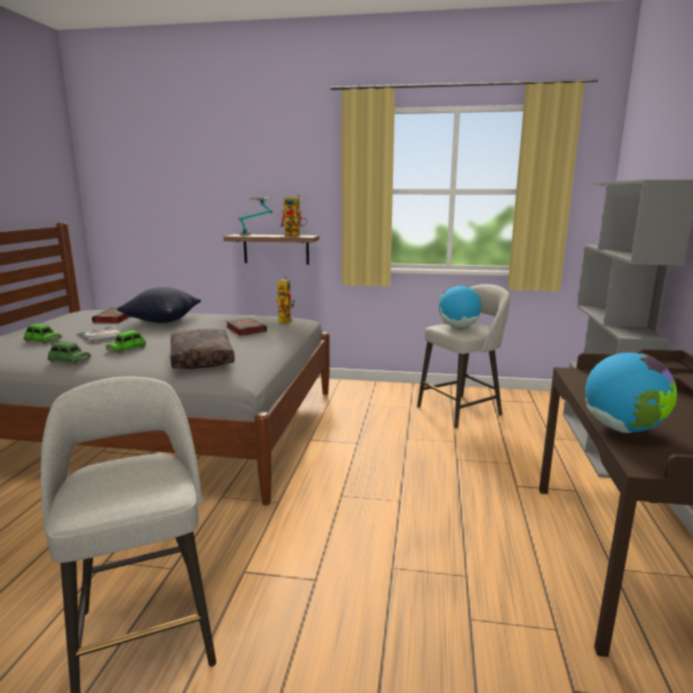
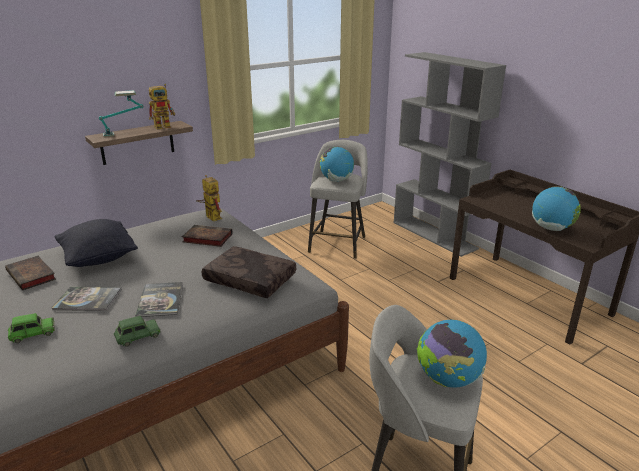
camera: 45 degrees left, 10 degrees up
(127, 348) = (160, 300): green toy car -> book
(135, 488) = (448, 379): none -> globe

